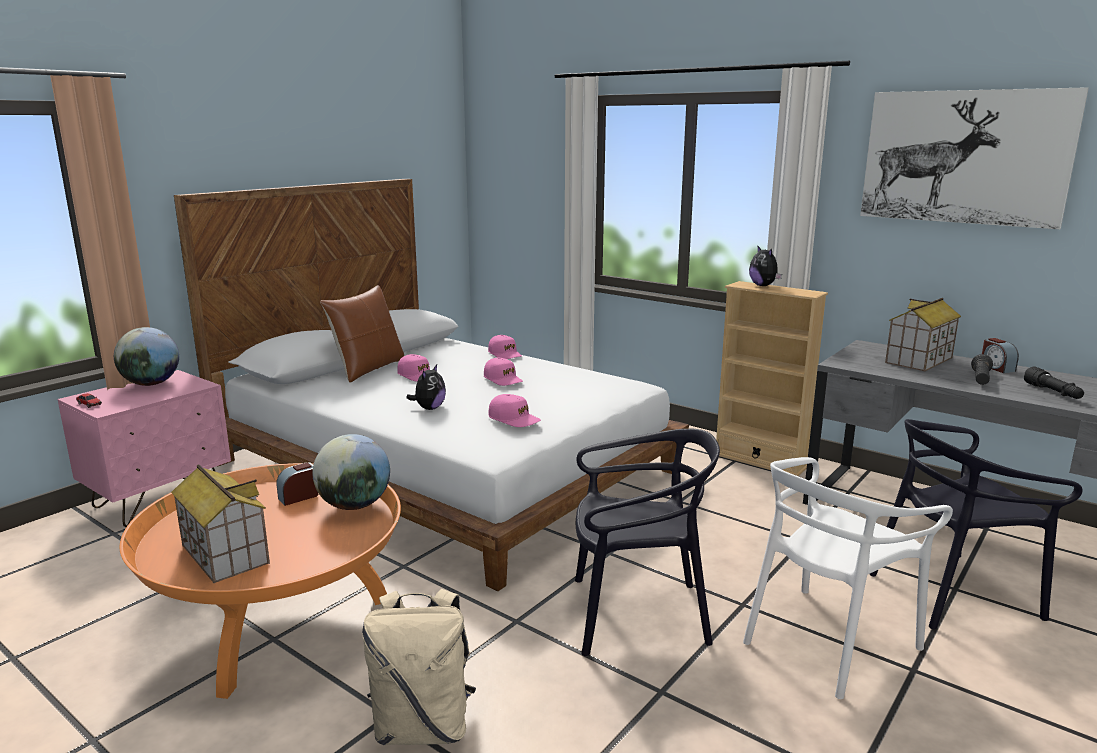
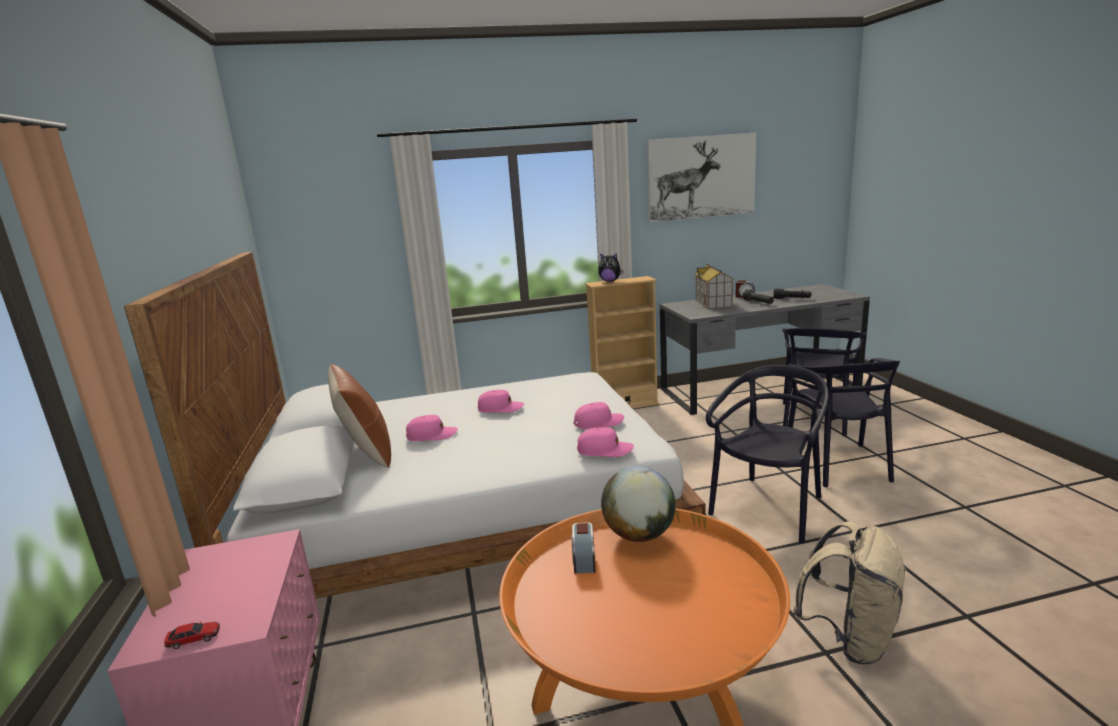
camera: 50 degrees left, 0 degrees up
(151, 384) = (202, 576): globe -> none
(224, 554) = (670, 628): toy house -> none
(429, 408) = (518, 448): plush toy -> none
(505, 354) = (441, 395): pink cap -> pink cap (604, 450)
(828, 641) = (838, 464): white chair -> black chair

